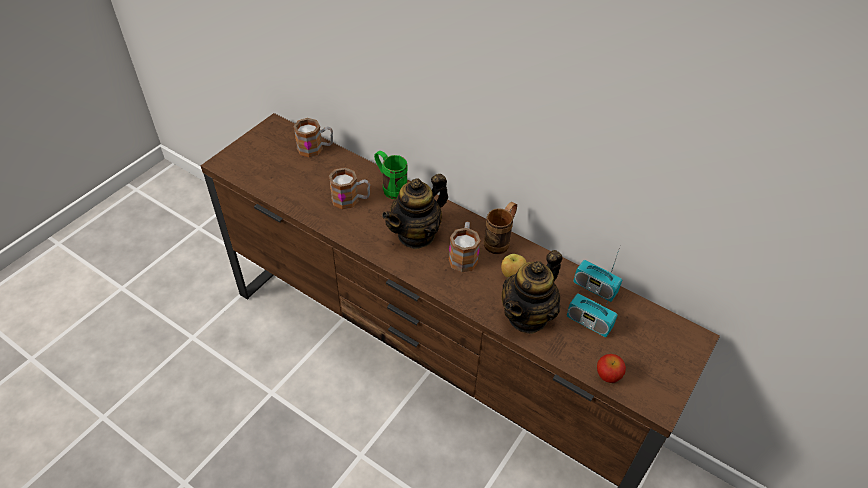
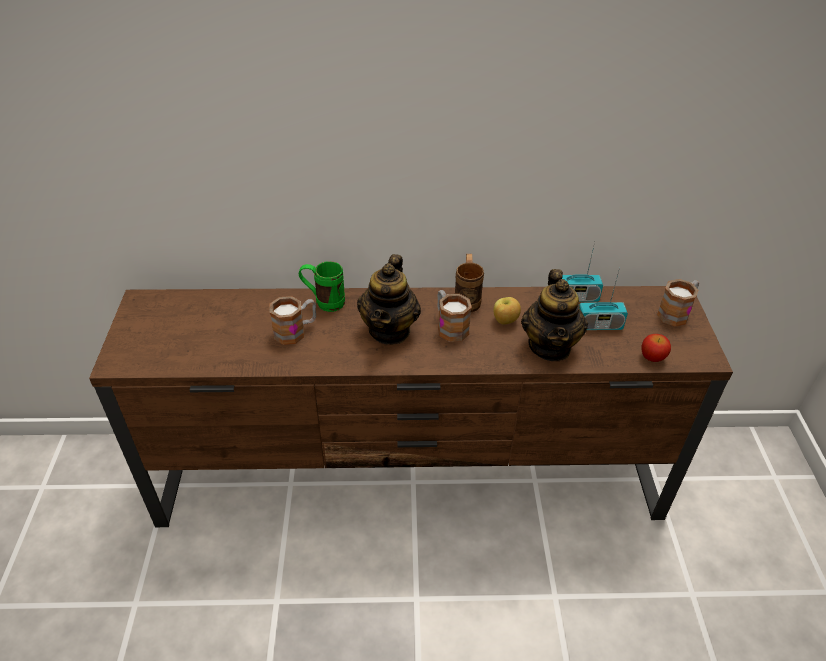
camera: 35 degrees left, 5 degrees down
(315, 148) = (209, 302): mug -> mug (676, 312)

